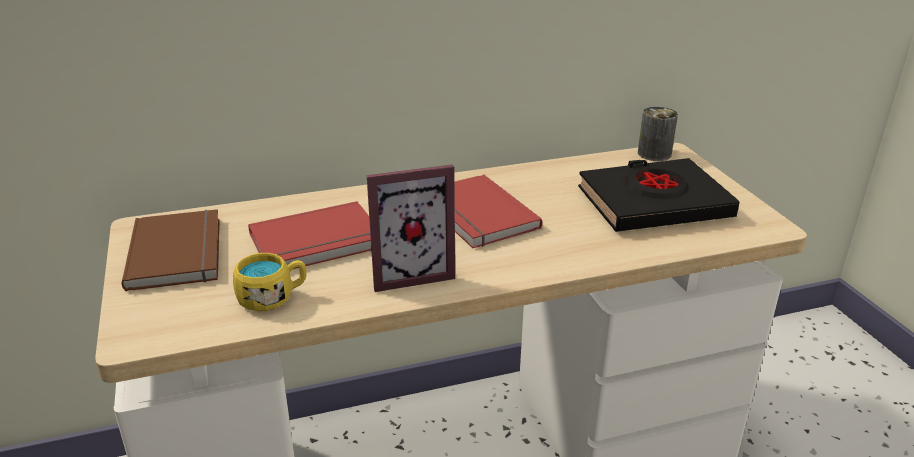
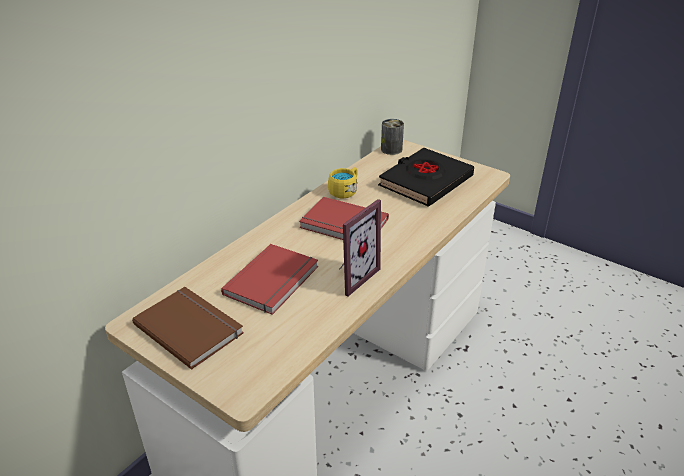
camera: 35 degrees left, 5 degrees up
(273, 298) = (294, 328): yellow mug -> yellow mug (345, 191)

